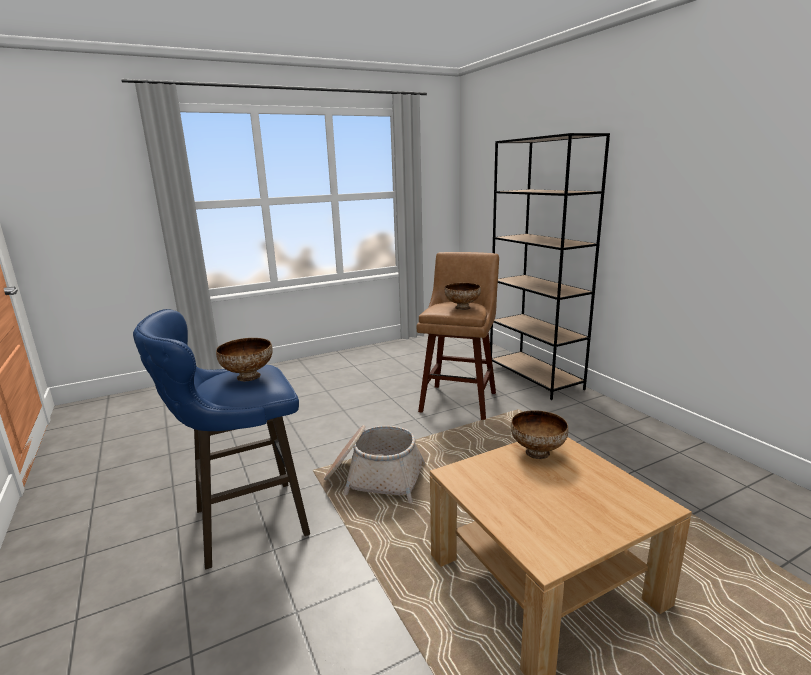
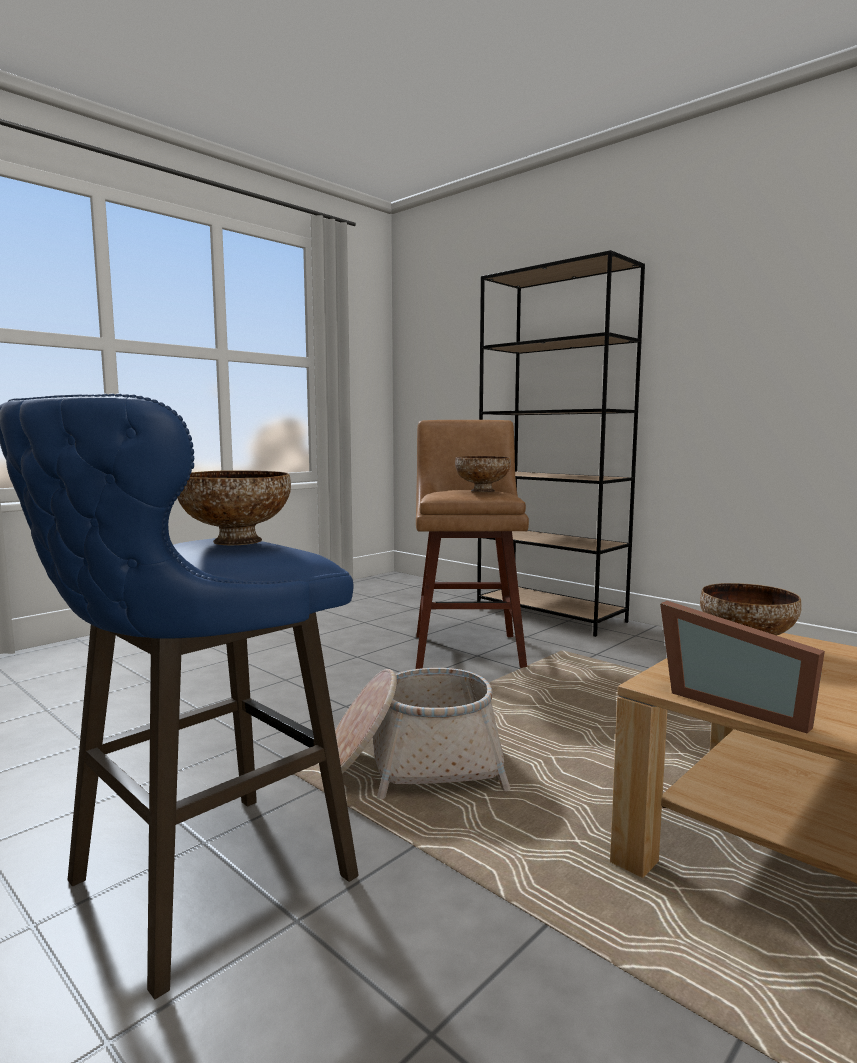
camera: 20 degrees left, 10 degrees down
(476, 494) = (736, 703): none -> picture frame

